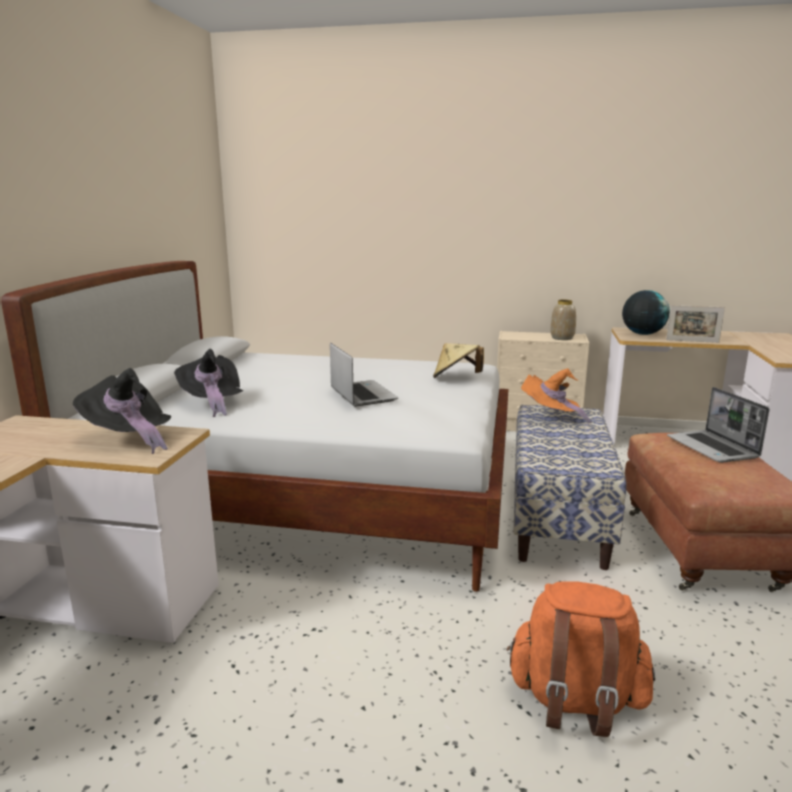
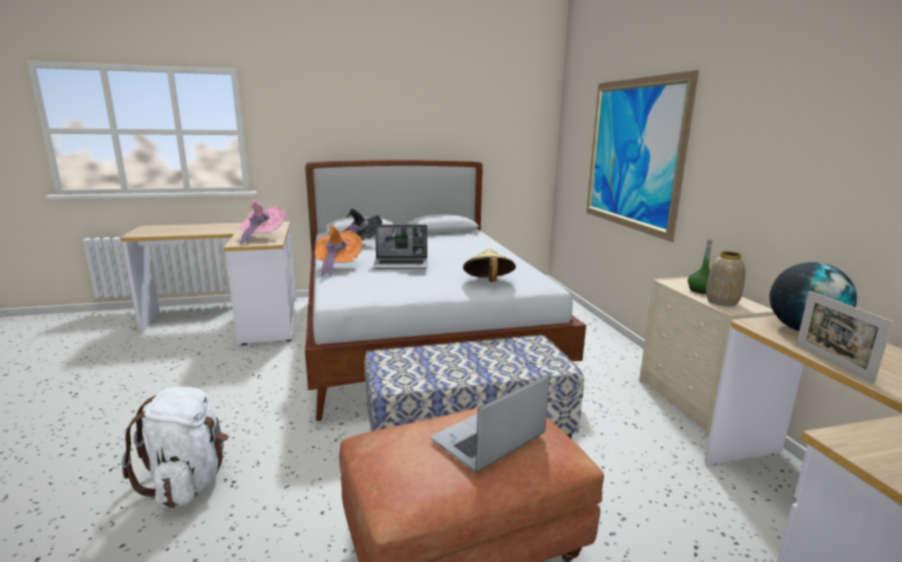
camera: 65 degrees right, 0 degrees up
(129, 438) = (262, 237): black hat -> pink hat
(361, 394) = (401, 265): laptop -> laptop turned 45 degrees clockwise
(388, 234) = (632, 154): none -> picture
(534, 336) = (701, 290): none -> green bottle
(551, 417) = (518, 350): orange hat -> orange hat (337, 267)
(575, 701) = (188, 482): orange backpack -> white backpack

